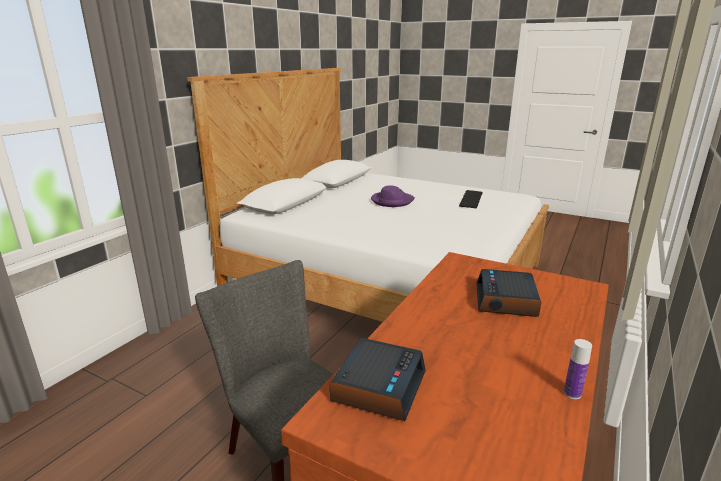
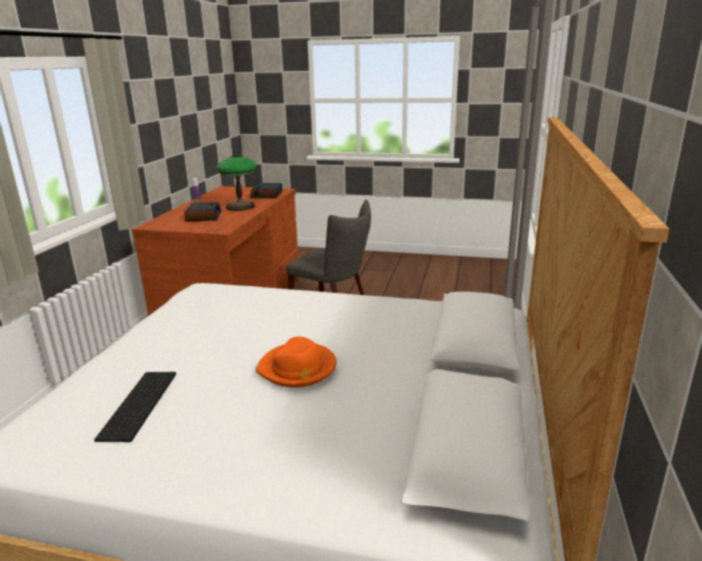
camera: 165 degrees right, 0 degrees up
(392, 201) = (298, 368): purple hat -> orange hat
(443, 327) = (240, 207): none -> table lamp

